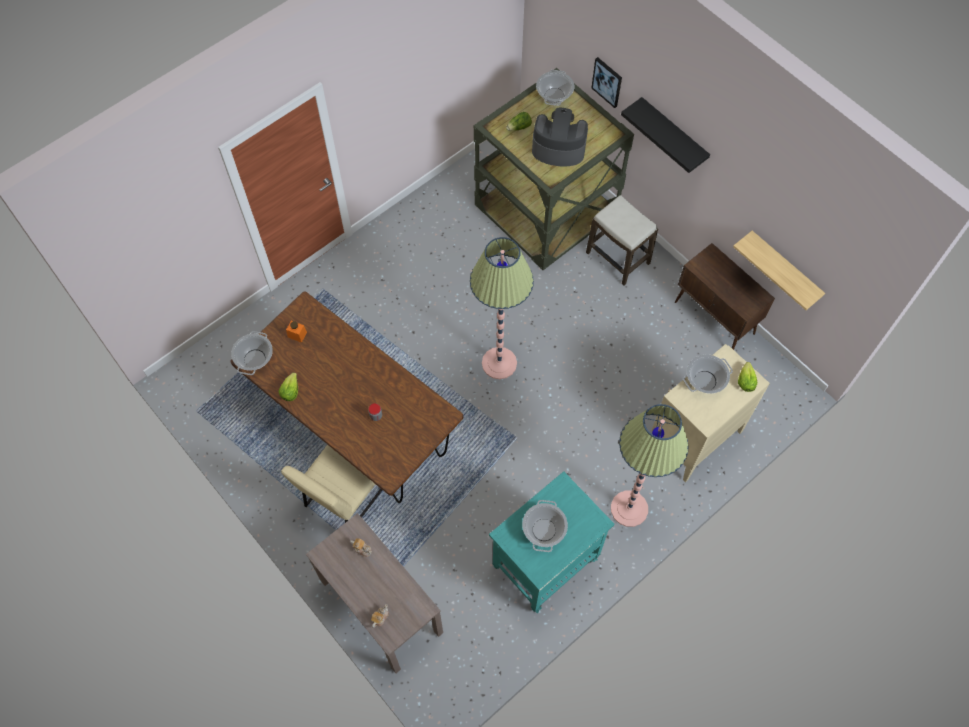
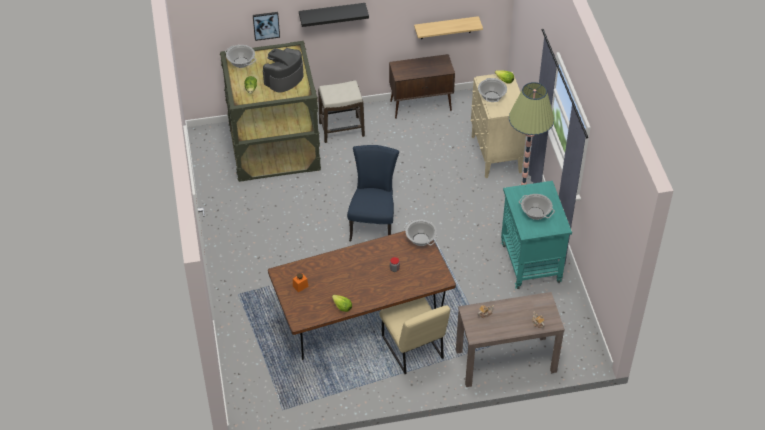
camera: 60 degrees left, 15 degrees down
(254, 359) = (301, 317): cooking pot -> cooking pot (420, 239)
(499, 363) = (373, 223): floor lamp -> blue chair

